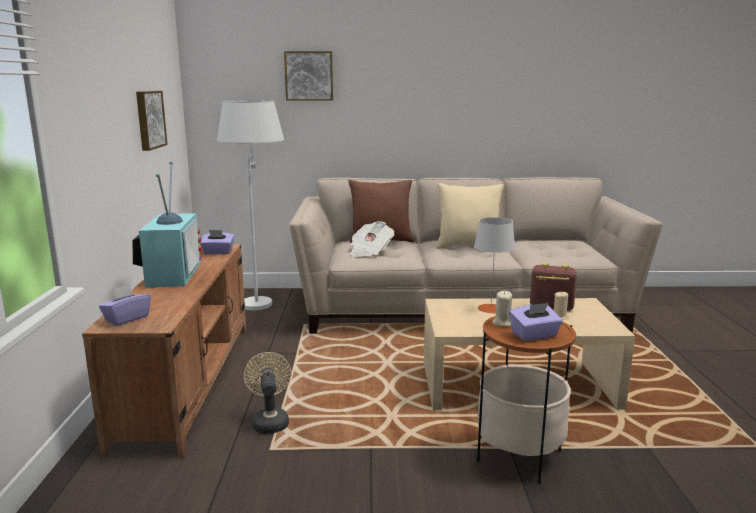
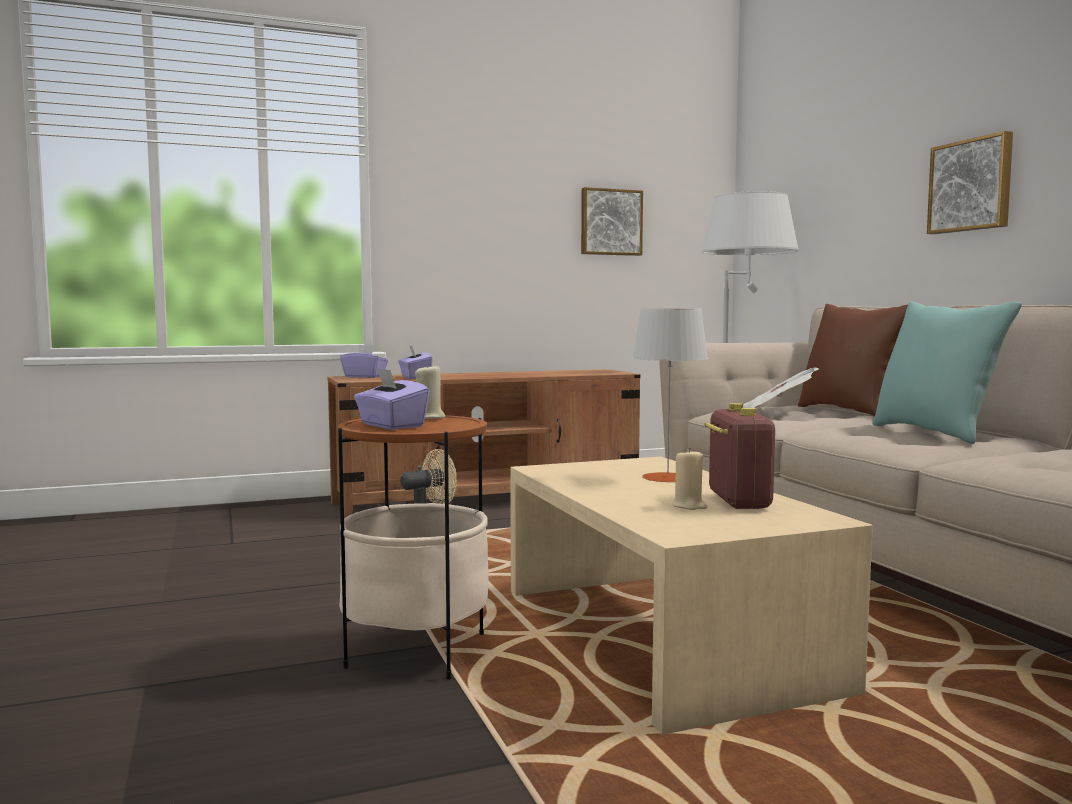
camera: 70 degrees right, 10 degrees down
(170, 274) = (497, 373): television -> none
(218, 252) = (593, 373): purple tissue box -> purple tissue box (415, 377)
(309, 76) = (849, 150): picture -> picture (971, 185)
(468, 246) = (935, 433): beige pillow -> turquoise pillow

